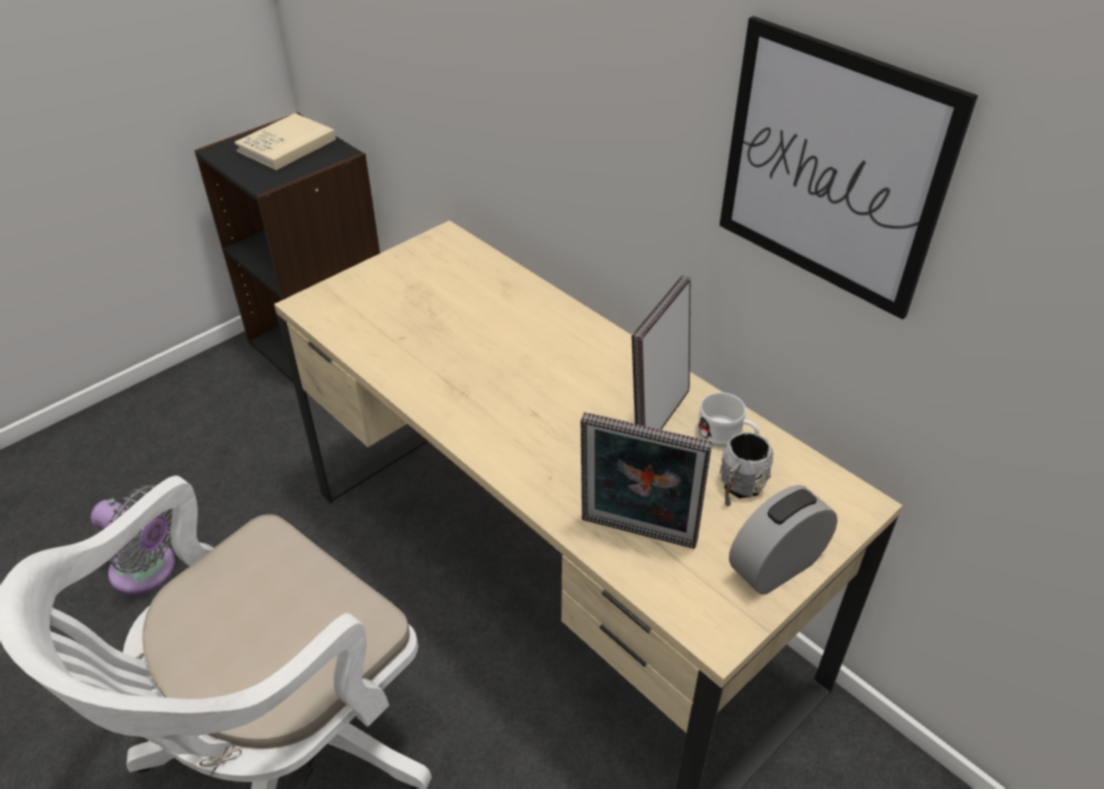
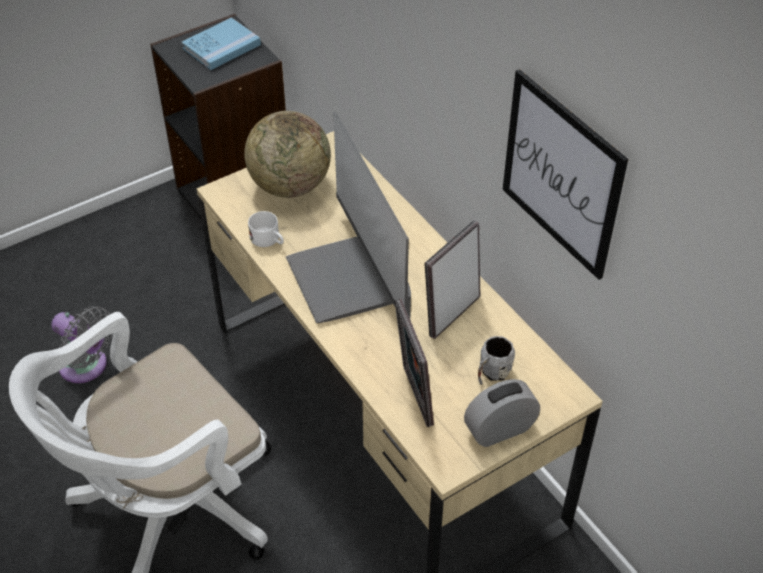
camera: 10 degrees right, 5 degrees up
(287, 145) = (221, 46): beige book -> blue book
(401, 287) = (290, 185): none -> globe
(506, 389) = (350, 278): none -> monitor
(637, 536) = (413, 396): picture frame -> picture frame turned 45 degrees clockwise
(726, 436) = (496, 334): white mug -> white mug (268, 240)

